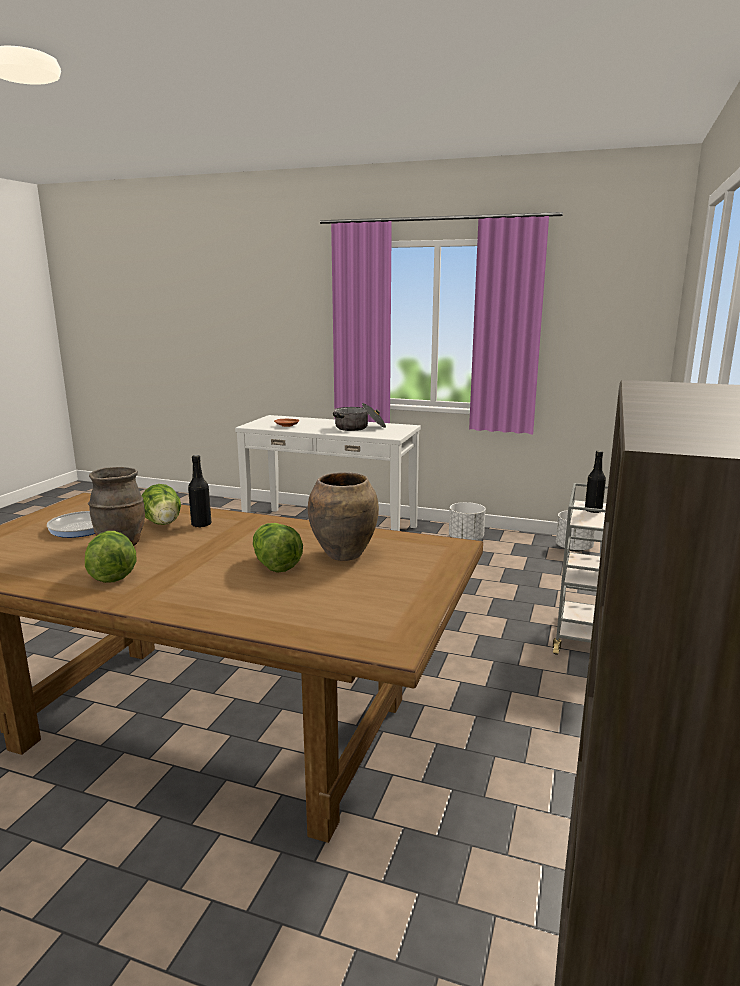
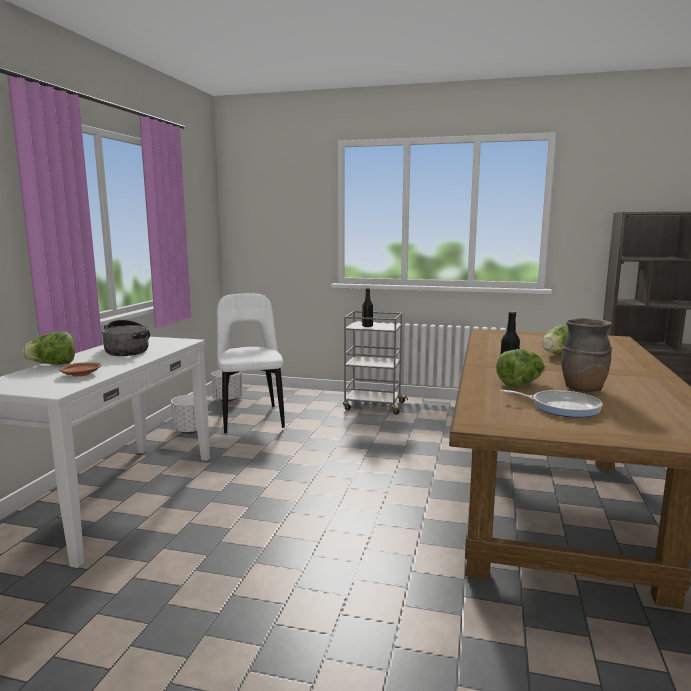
camera: 95 degrees left, 5 degrees down
(112, 574) = (633, 383): lettuce -> lettuce (53, 364)
(344, 554) = (523, 345): brown vase -> none
(512, 562) = (251, 417): none -> white chair

